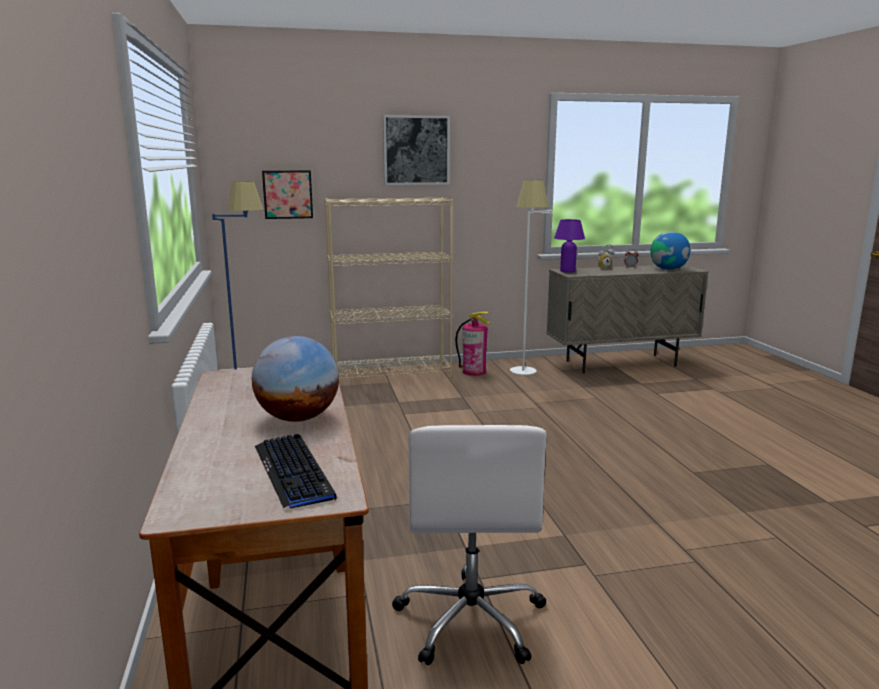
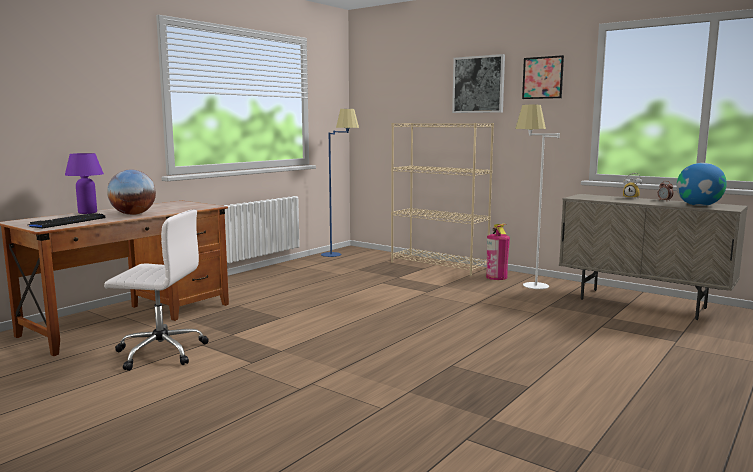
camera: 50 degrees right, 5 degrees down
(287, 194) = (393, 120): picture -> picture (542, 77)
(471, 619) = (159, 352): white office chair -> white office chair turned 135 degrees counterclockwise
(567, 271) = (584, 196): purple table lamp -> purple table lamp (87, 212)

